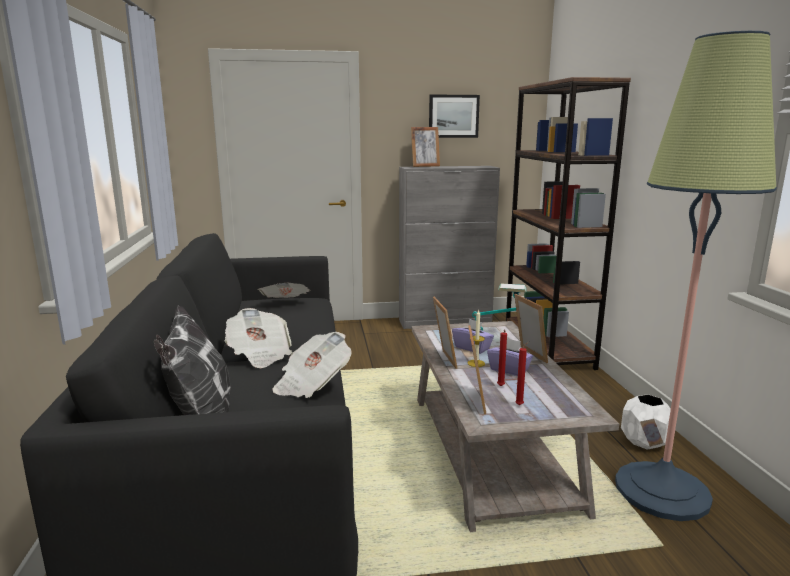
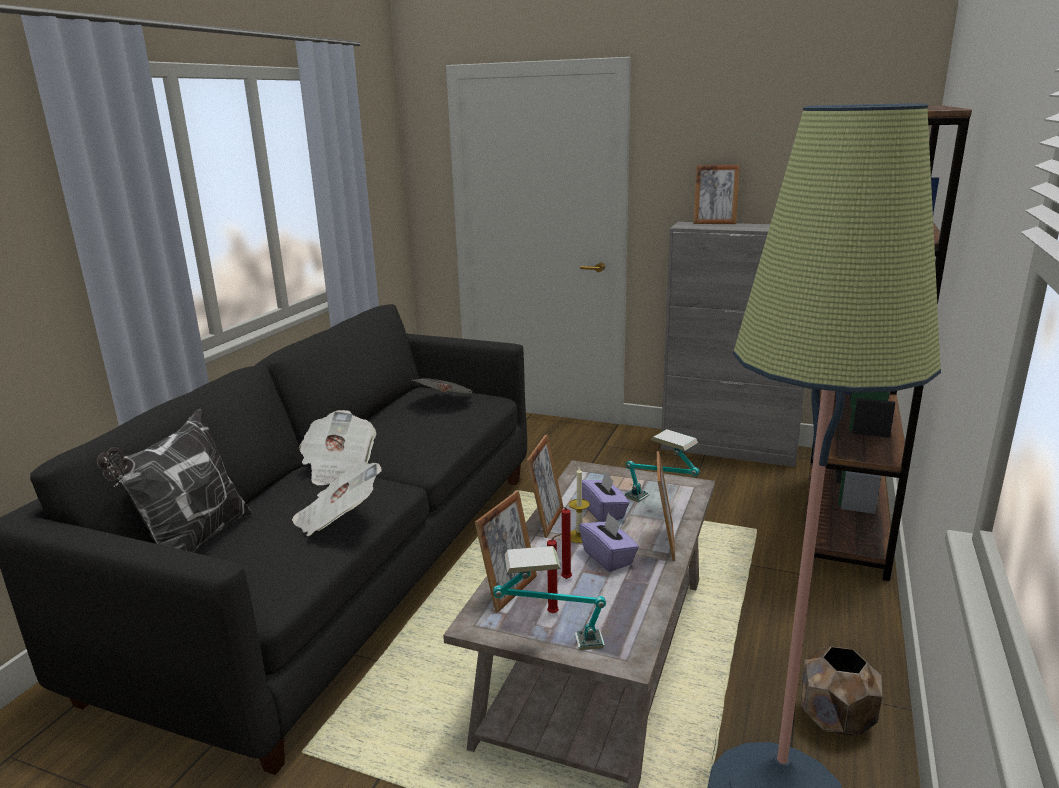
camera: 30 degrees right, 5 degrees up
(453, 116) = (768, 148): picture -> none
(542, 421) = (551, 645): none -> table lamp
(645, 442) = (836, 720): white planter -> brown planter

